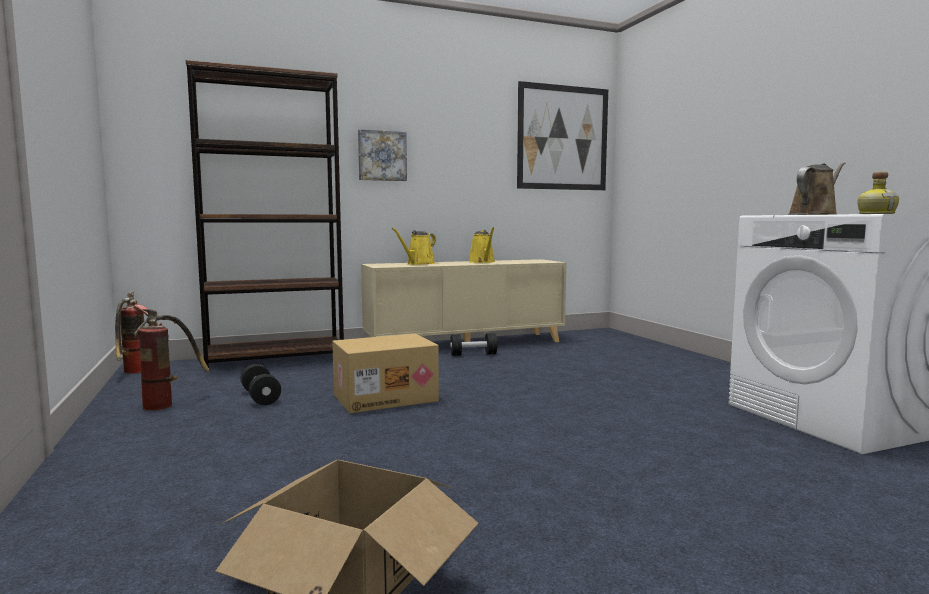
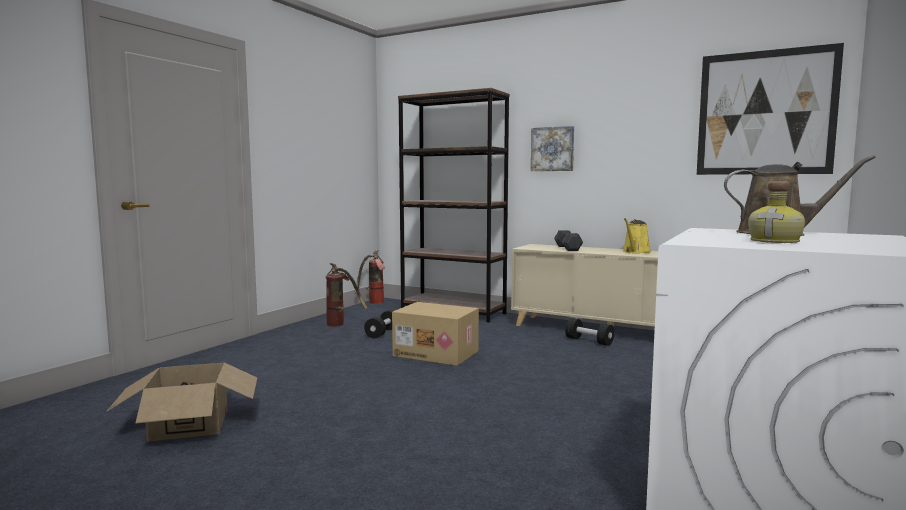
camera: 50 degrees right, 0 degrees up
(418, 264) = (567, 248): yellow watering can -> grey dumbbell

